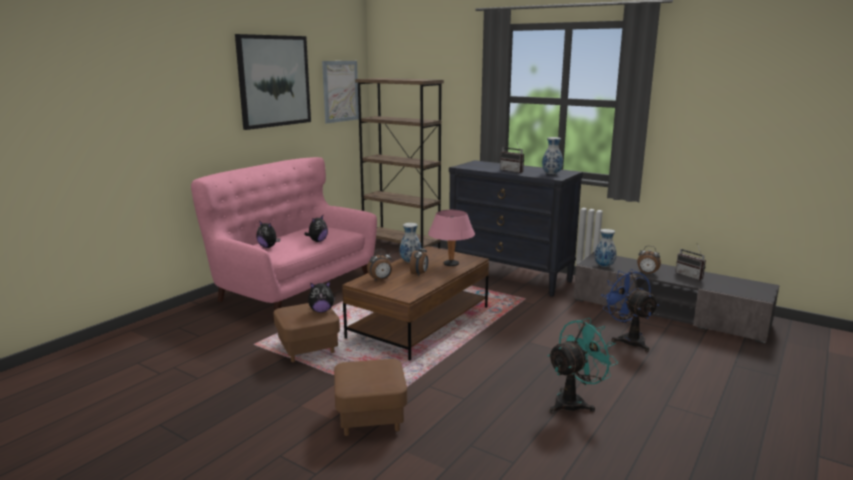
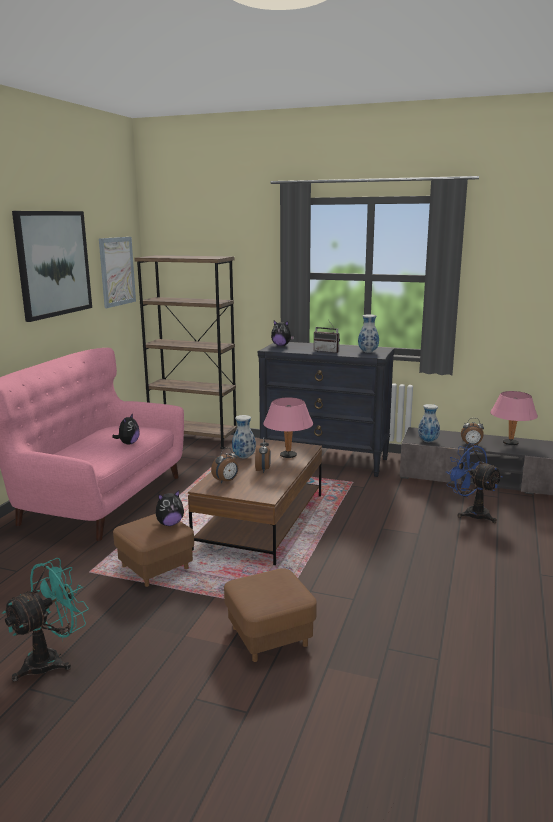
camera: 15 degrees left, 0 degrees up
(268, 247) = (74, 456): plush toy -> plush toy (281, 345)
(574, 402) = (459, 585): turquoise fan -> turquoise fan (51, 660)
(691, 276) = (510, 443): radio -> pink table lamp

